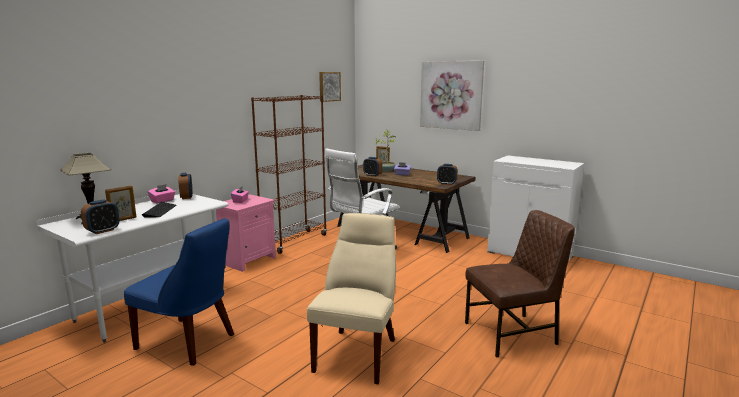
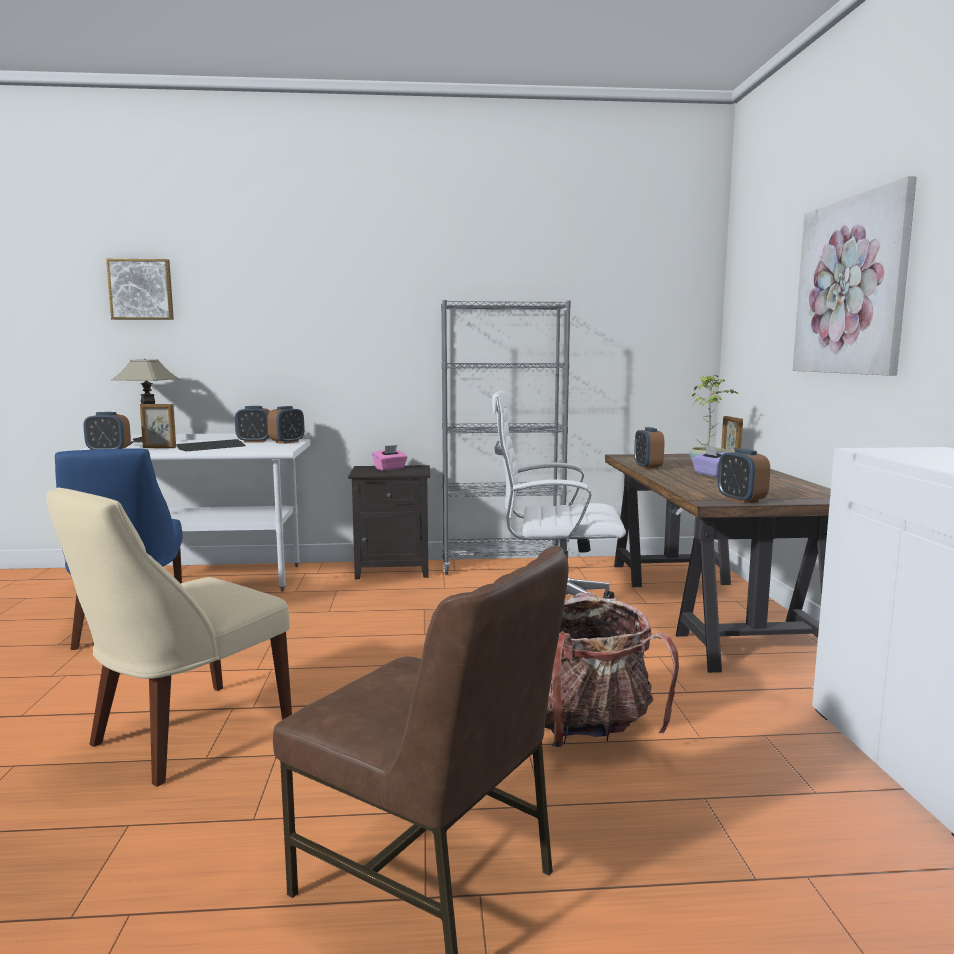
camera: 50 degrees right, 5 degrees down
(162, 201) = (255, 441): pink tissue box -> alarm clock
(248, 260) = (394, 569): pink nightstand -> black nightstand
(294, 241) = (502, 566): brown bookcase -> grey bookcase
(329, 86) = (641, 291): picture -> picture (141, 289)
(358, 352) = (184, 735): beige chair -> beige chair turned 150 degrees clockwise
(458, 282) = (590, 730): none -> backpack

